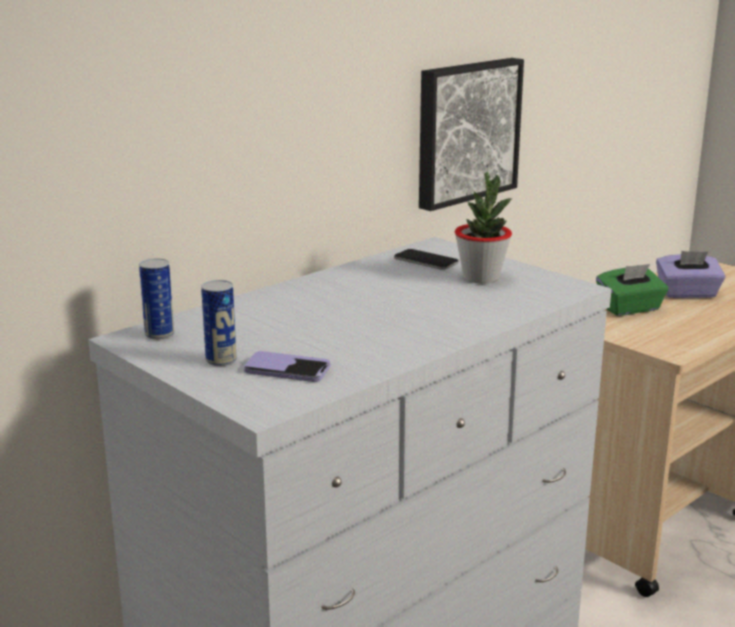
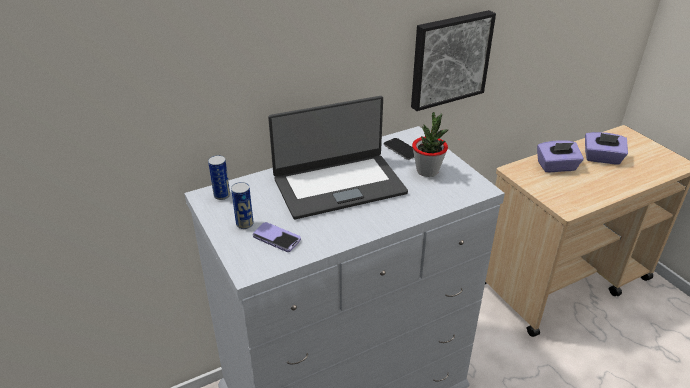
camera: 15 degrees right, 15 degrees up
(351, 304) = (338, 185): none -> laptop
(630, 309) = (556, 167): green tissue box -> purple tissue box

